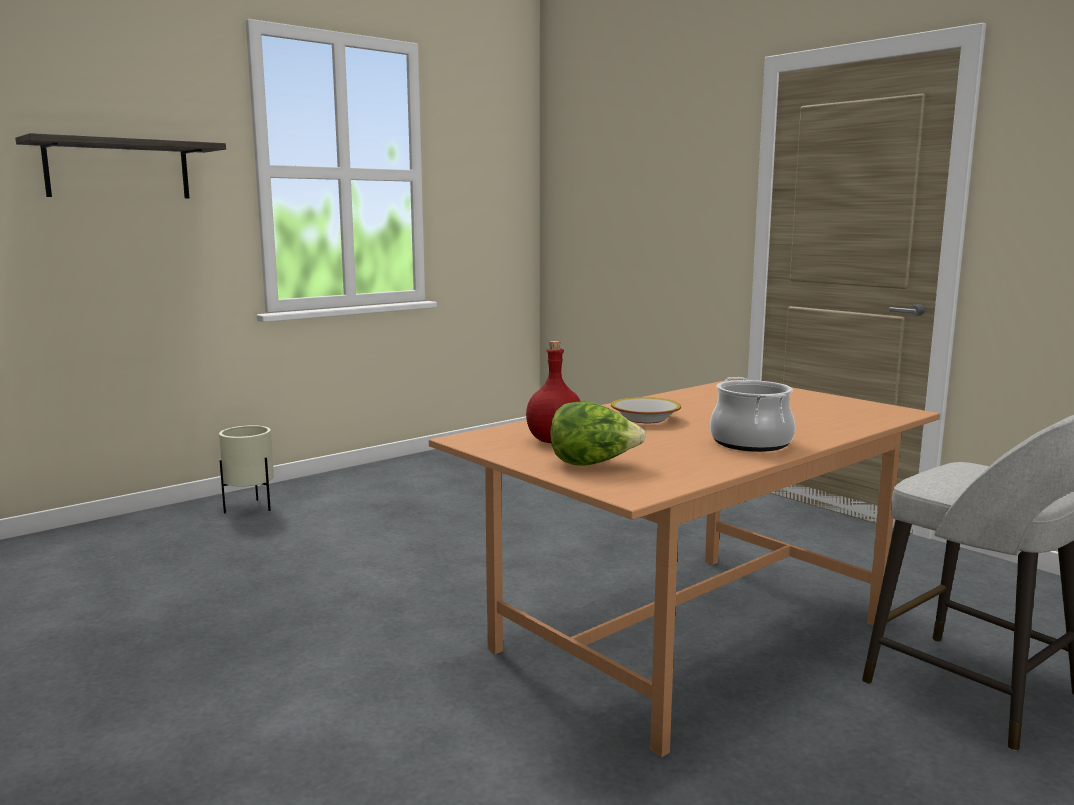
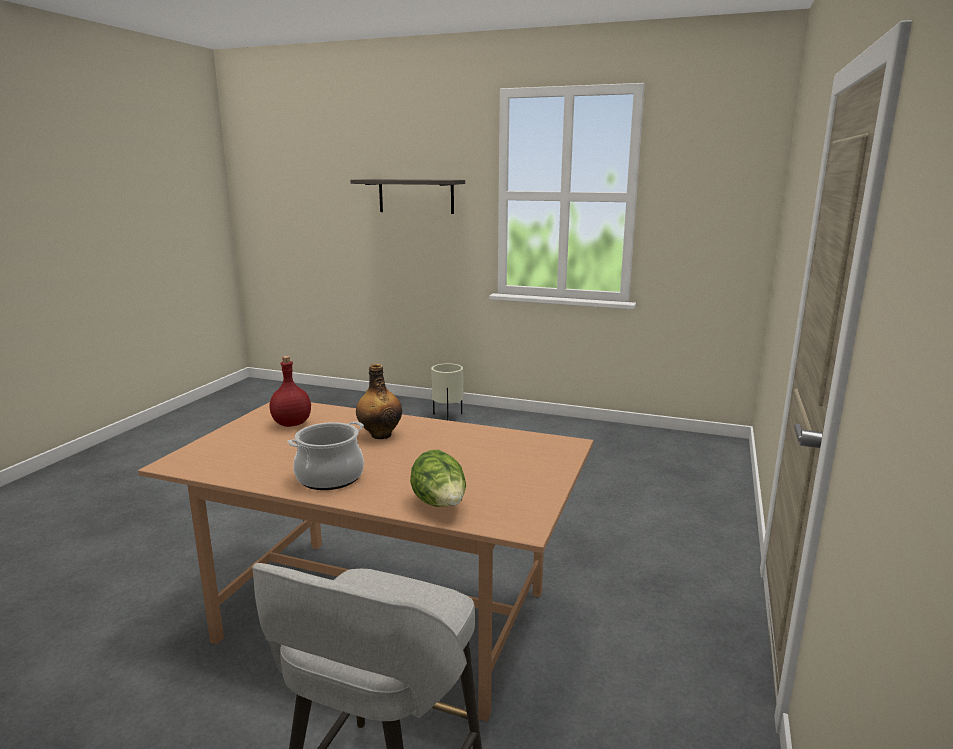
camera: 60 degrees right, 5 degrees up
(593, 464) = (238, 443): lettuce -> lettuce (440, 505)
(644, 418) = (380, 435): bowl -> bottle

